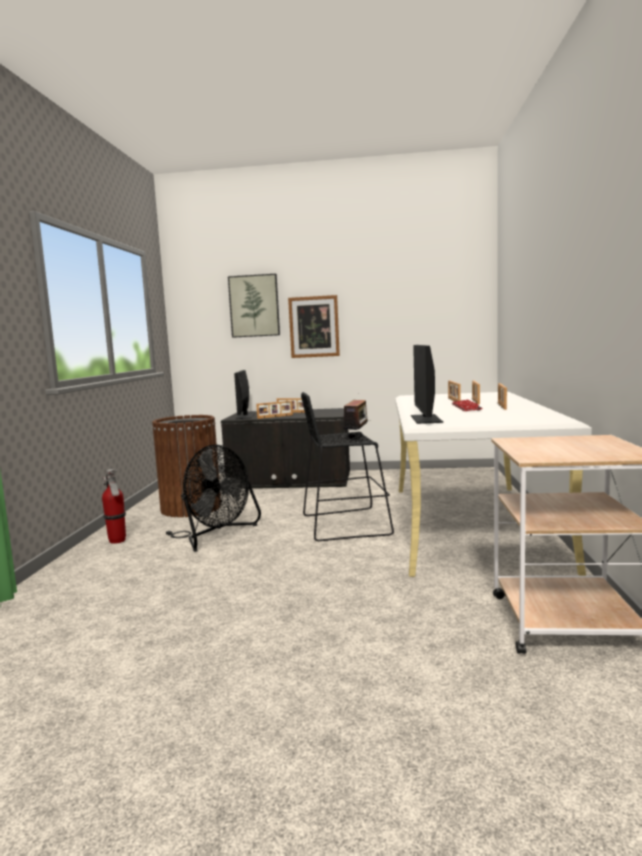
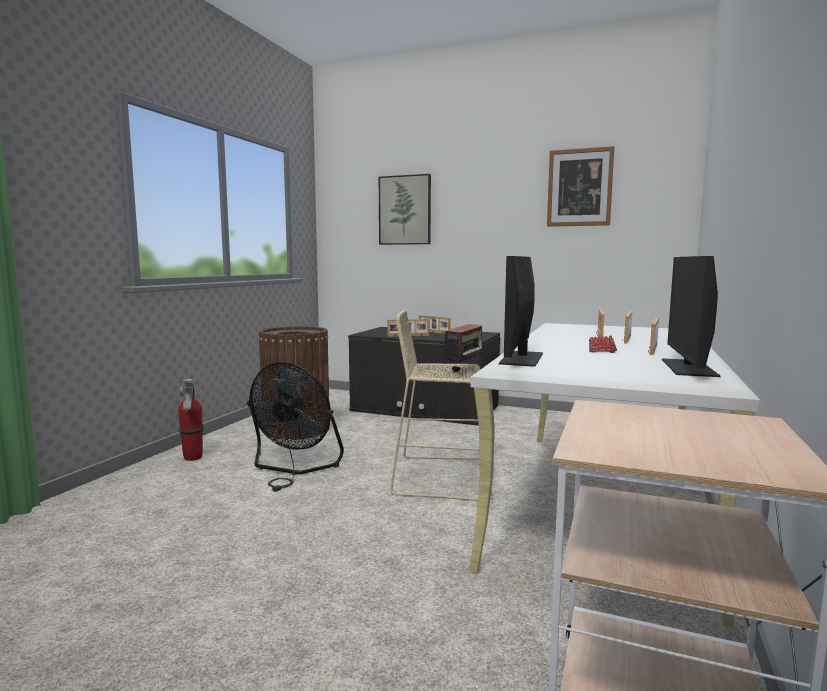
camera: 15 degrees right, 0 degrees up
(212, 535) = (288, 467): black fan -> black fan turned 120 degrees counterclockwise
(245, 416) = (379, 332): monitor -> monitor (688, 367)
(314, 326) = (468, 236): picture -> picture (579, 187)
(347, 524) = (445, 476): black stool -> beige stool

